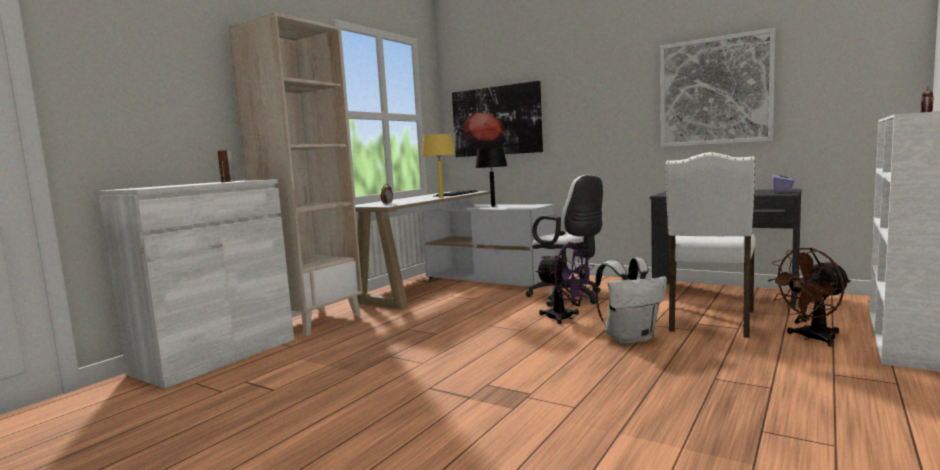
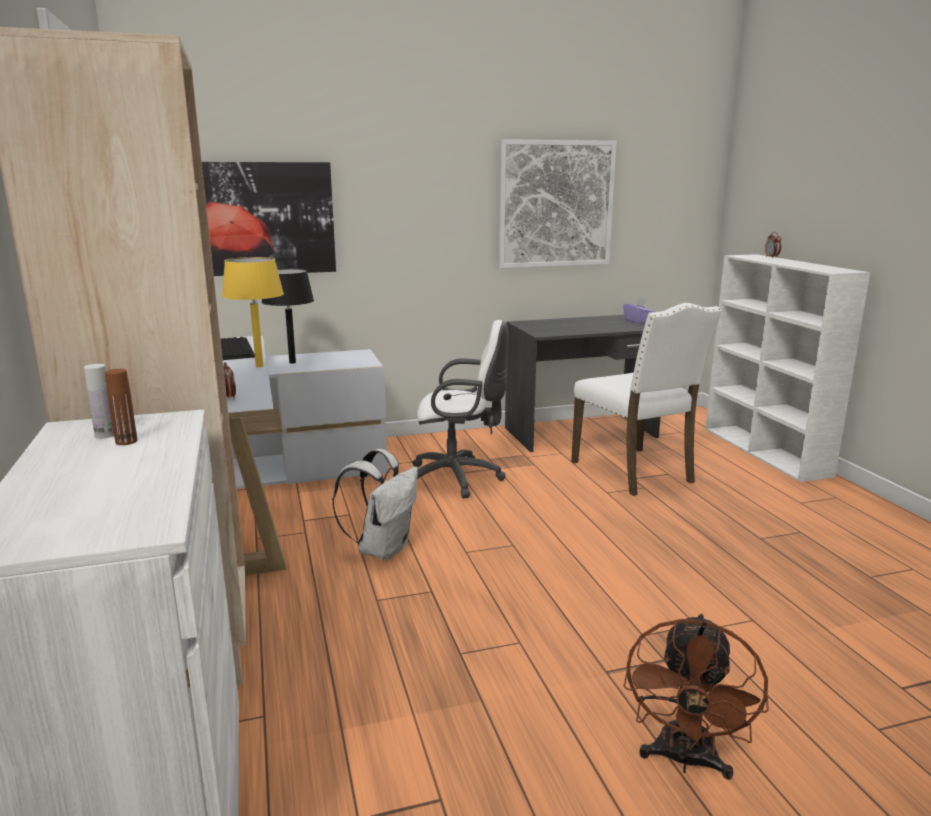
camera: 50 degrees left, 10 degrees up
(565, 318) = (518, 510): purple fan -> none
(630, 338) = (625, 517): white backpack -> white backpack (383, 549)
(812, 338) = (727, 469): brown fan -> brown fan (685, 760)

